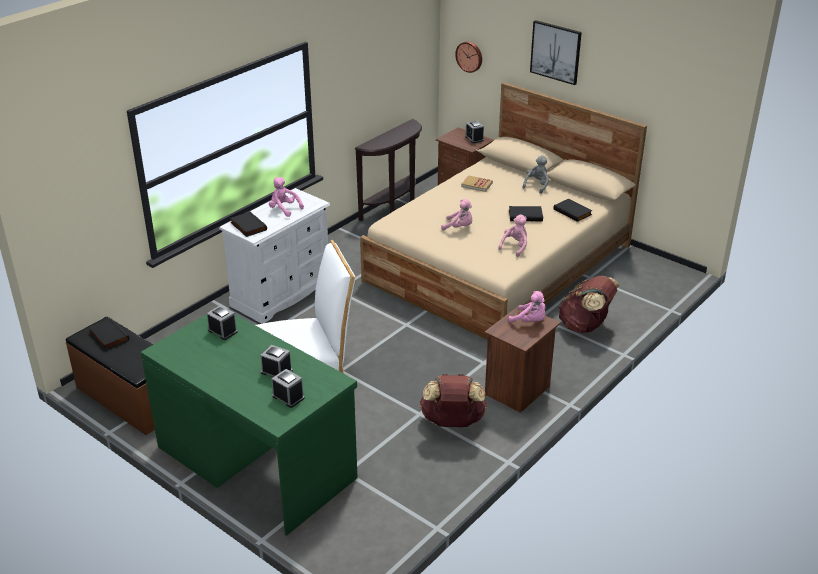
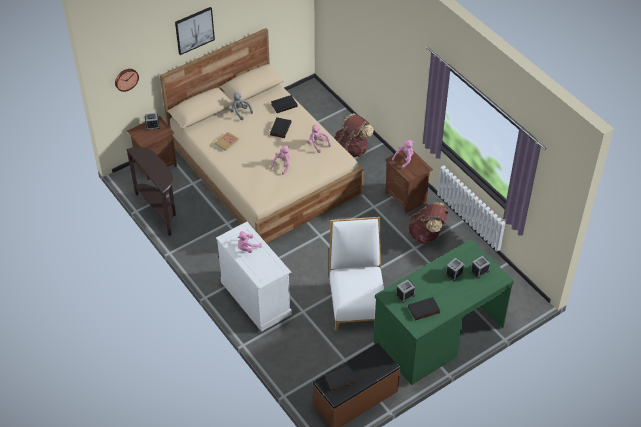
camera: 75 degrees left, 15 degrees up
(247, 226) = (265, 272): black book -> black book (424, 310)

